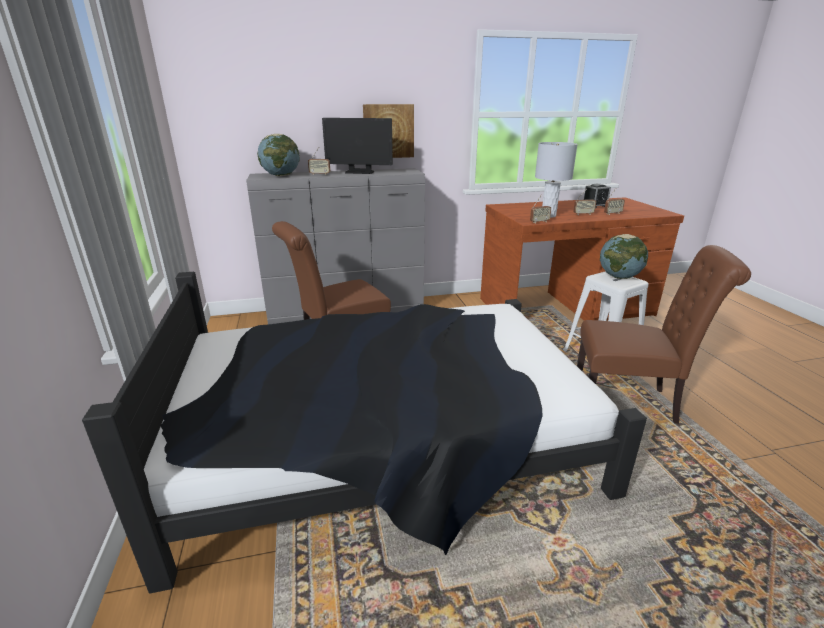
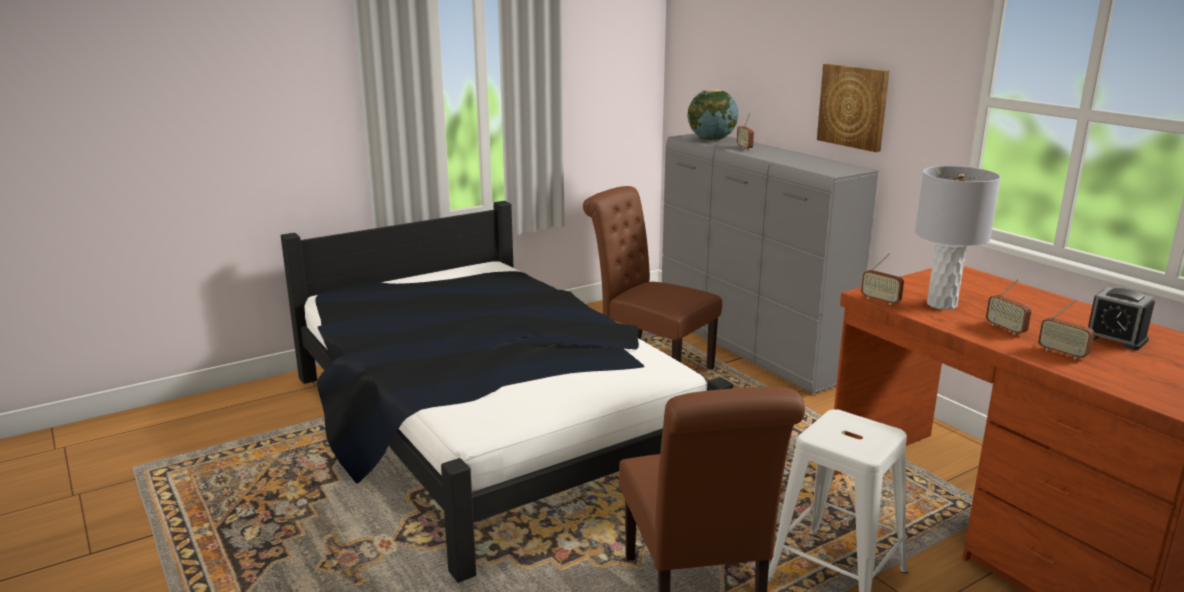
camera: 70 degrees right, 5 degrees down
(359, 172) = (789, 156): monitor -> none
(619, 277) = (866, 436): globe -> none

